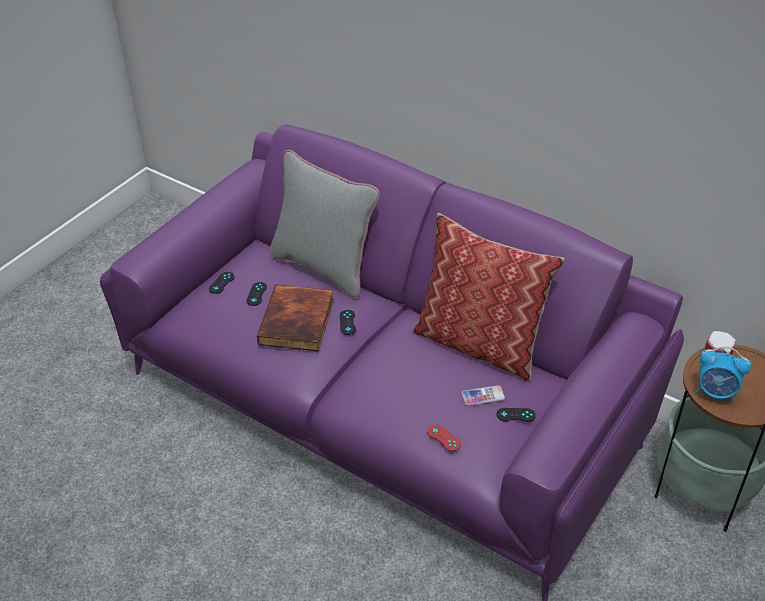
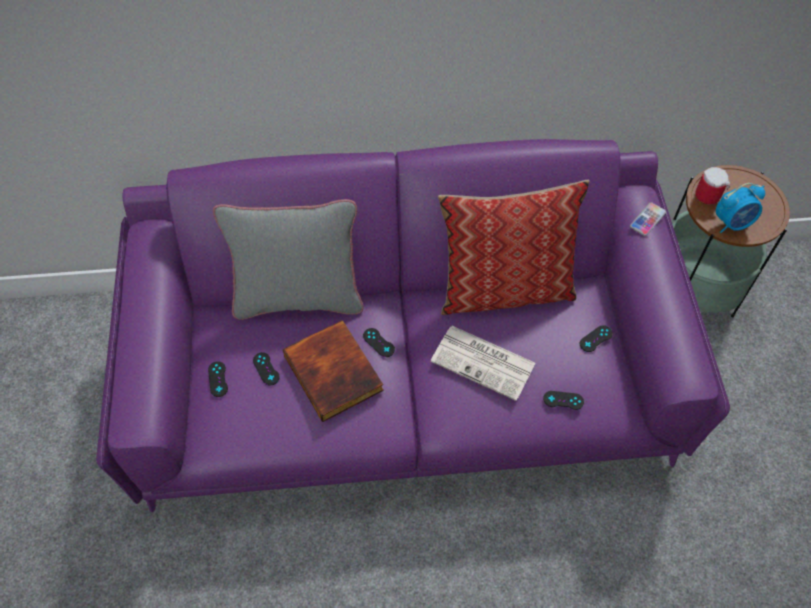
camera: 40 degrees left, 15 degrees up
(409, 378) = (484, 362): none -> newspaper
(443, 438) = (563, 400): red game controller -> black game controller
(483, 396) = (557, 339): phone -> phone (647, 219)

